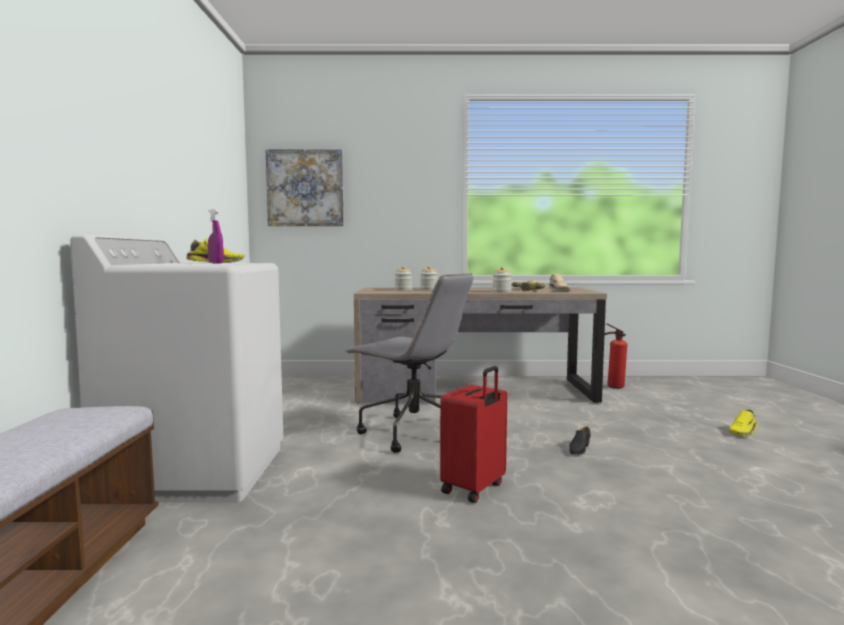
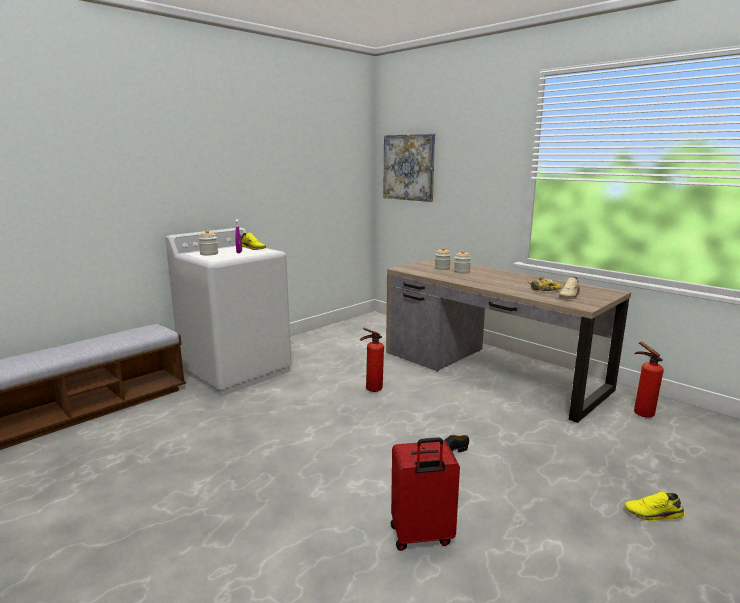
camera: 45 degrees right, 10 degrees up
(412, 433) = (371, 389): grey office chair -> fire extinguisher
(474, 488) = (321, 442): red suitcase -> red suitcase (421, 536)
(501, 292) = (501, 288): jar -> jar (209, 254)

